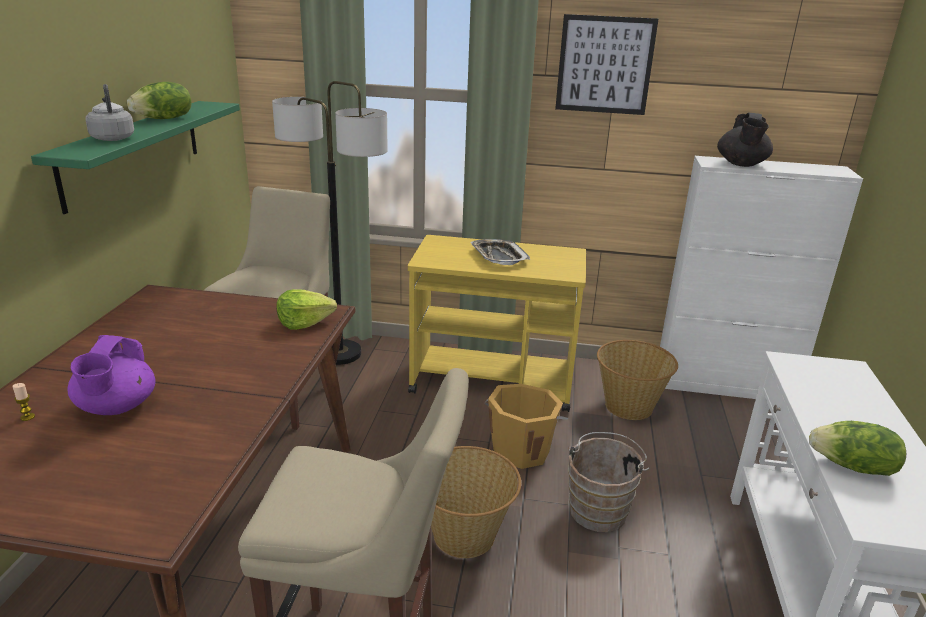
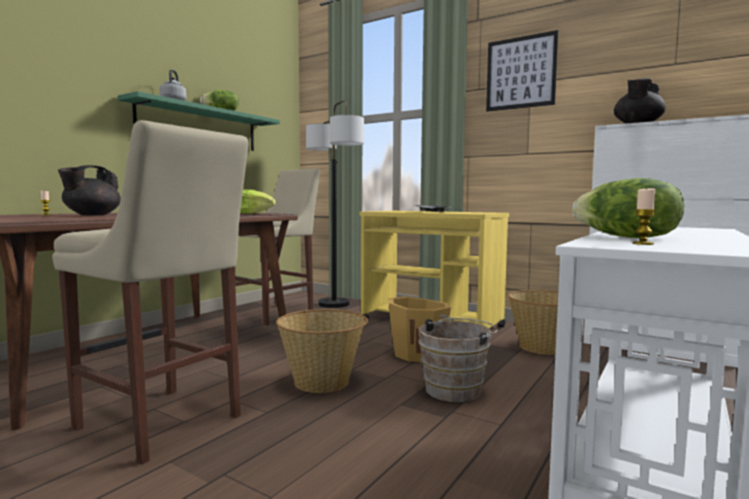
camera: 25 degrees right, 20 degrees down
(116, 407) = (91, 215): purple teapot -> black teapot
(893, 510) = (642, 244): none -> candle

